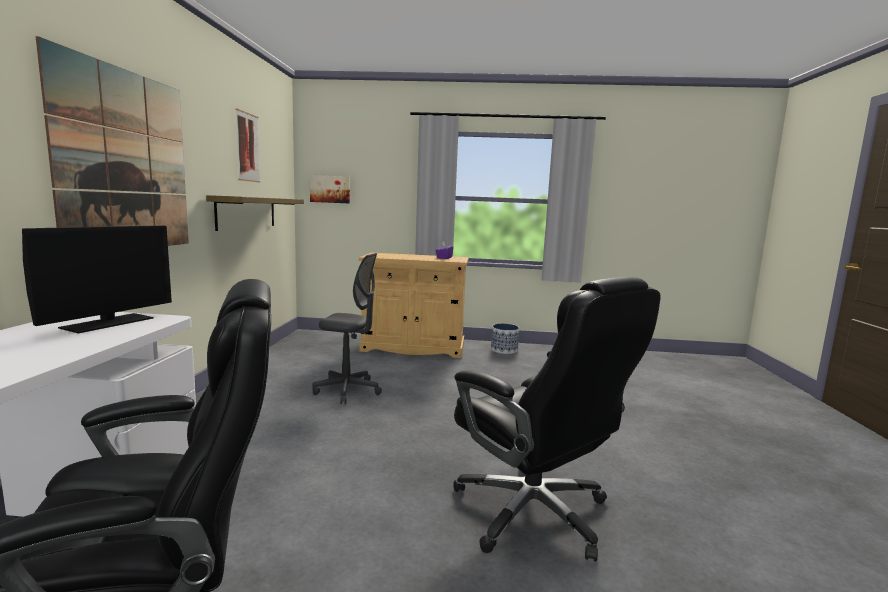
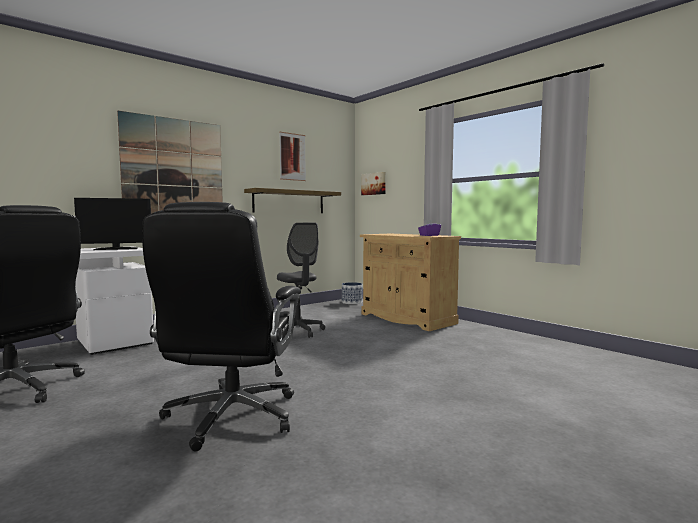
camera: 45 degrees right, 5 degrees down
(504, 350) = (487, 334): planter -> planter (351, 302)

